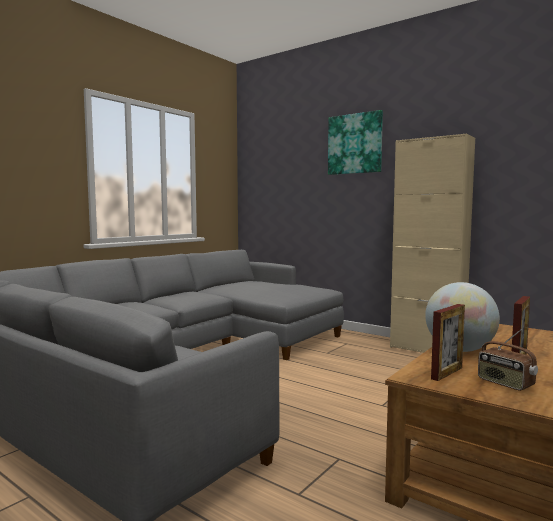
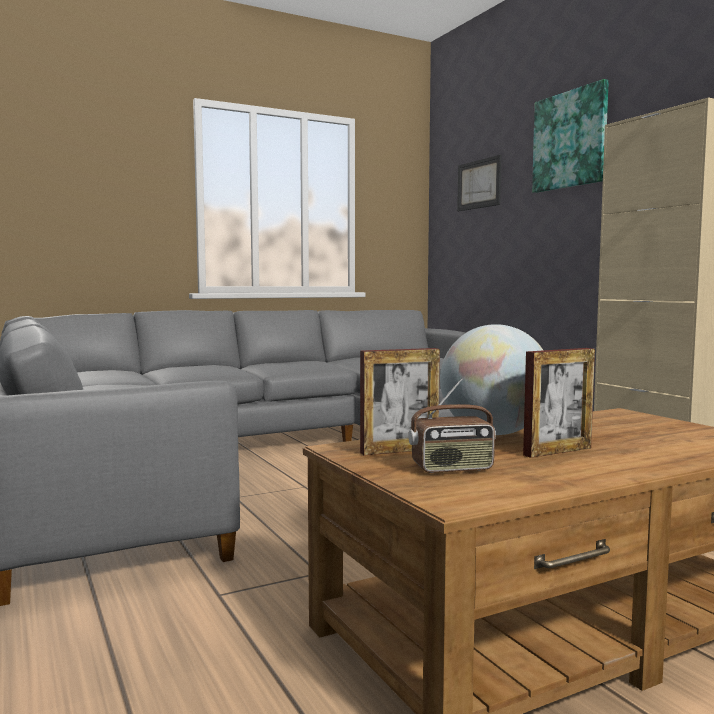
camera: 25 degrees right, 0 degrees up
(282, 165) = (479, 184): none -> picture
(505, 383) = (452, 469): radio -> radio turned 90 degrees counterclockwise

